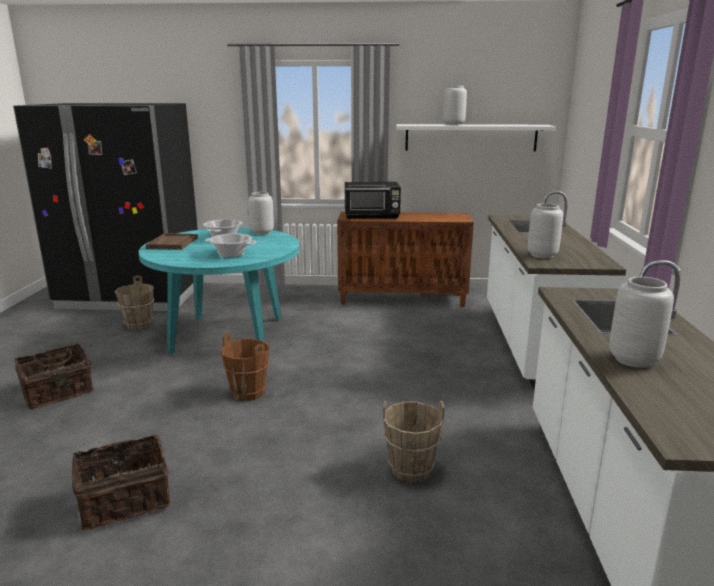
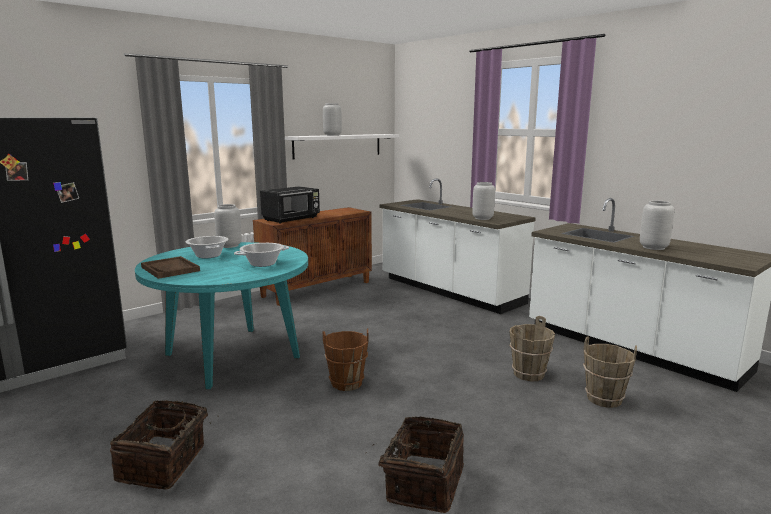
camera: 45 degrees left, 5 degrees down
(138, 325) = (111, 382): brown bucket -> brown bucket (604, 399)

